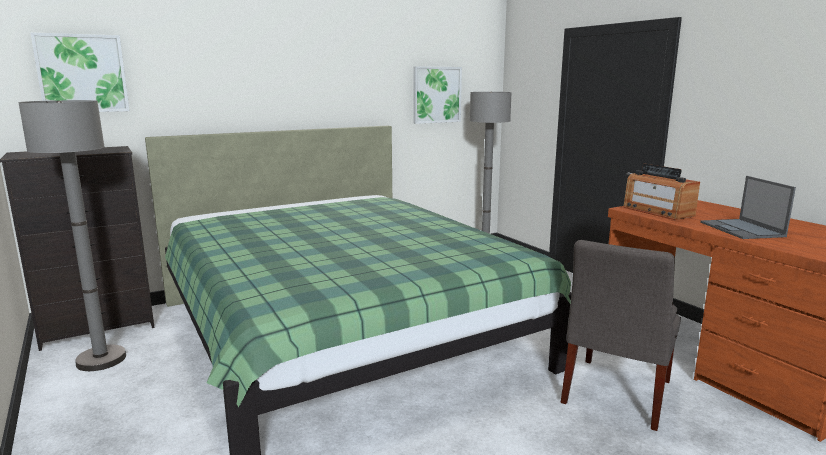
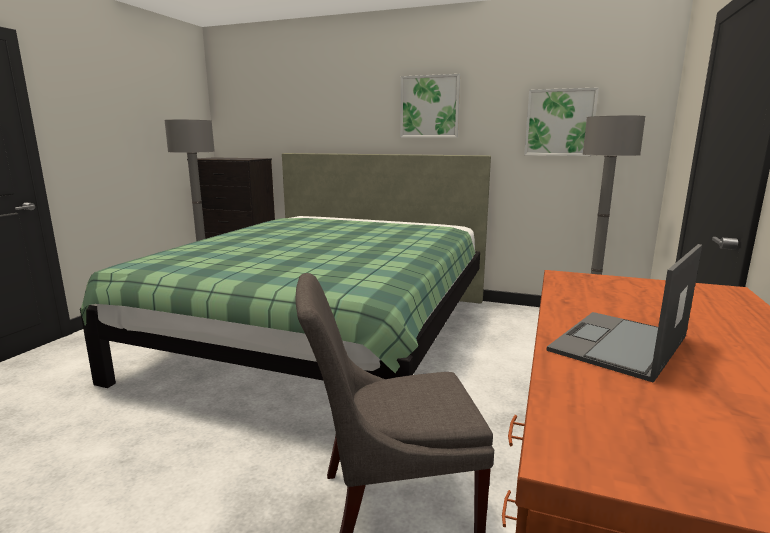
camera: 50 degrees right, 0 degrees up
(82, 73) = (254, 106): picture -> picture (429, 107)
(657, 211) = (593, 289): radio -> none

